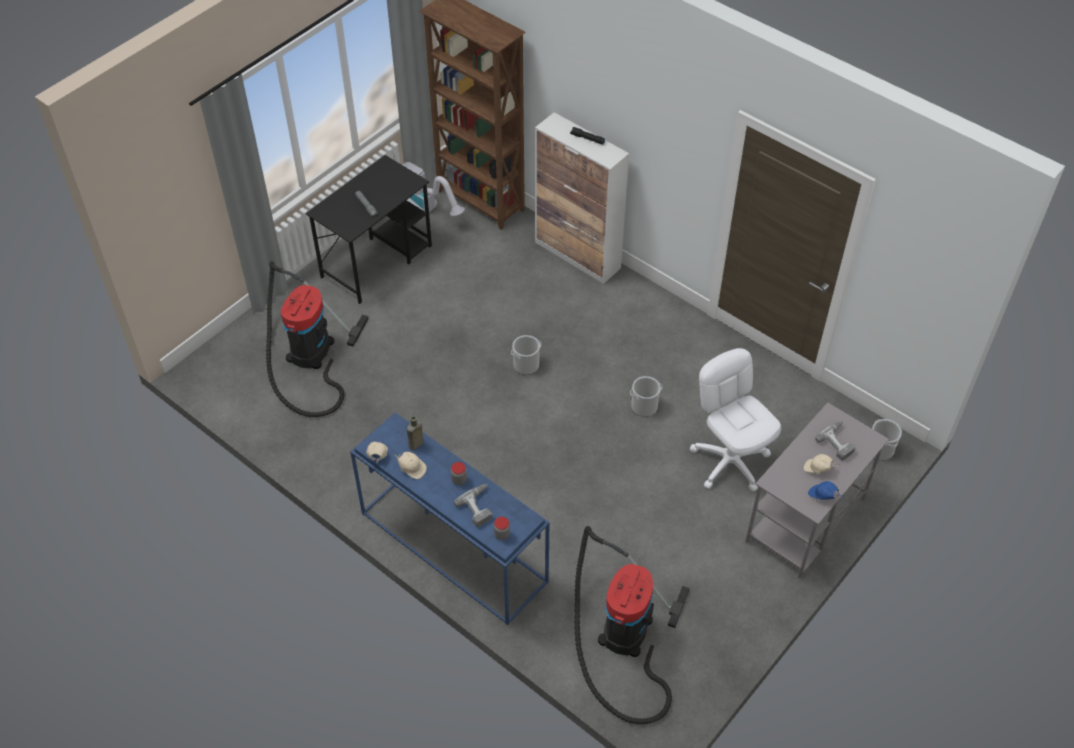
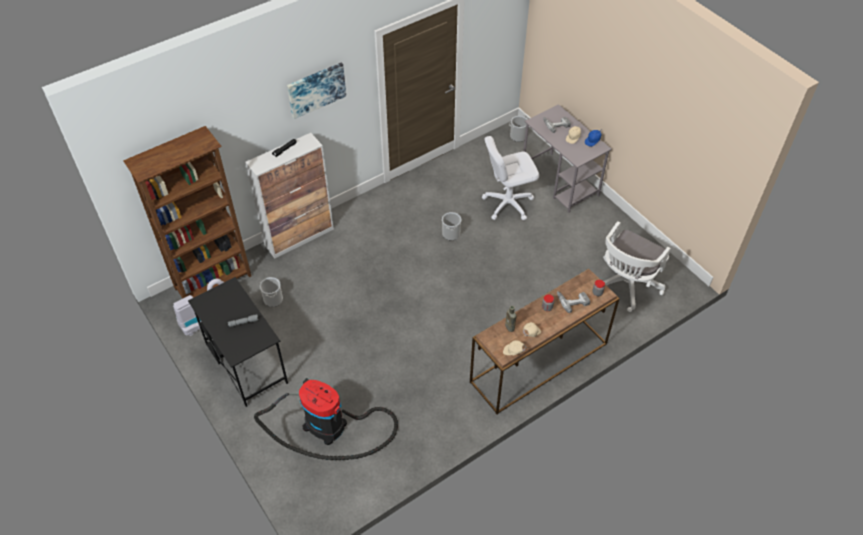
camera: 75 degrees left, 0 degrees up
(451, 547) = (539, 364): blue console table -> brown console table
(526, 365) = (392, 289): bucket -> bucket (273, 299)
(624, 637) = (625, 286): vacuum cleaner -> white office chair
(652, 111) = (316, 89): none -> picture

